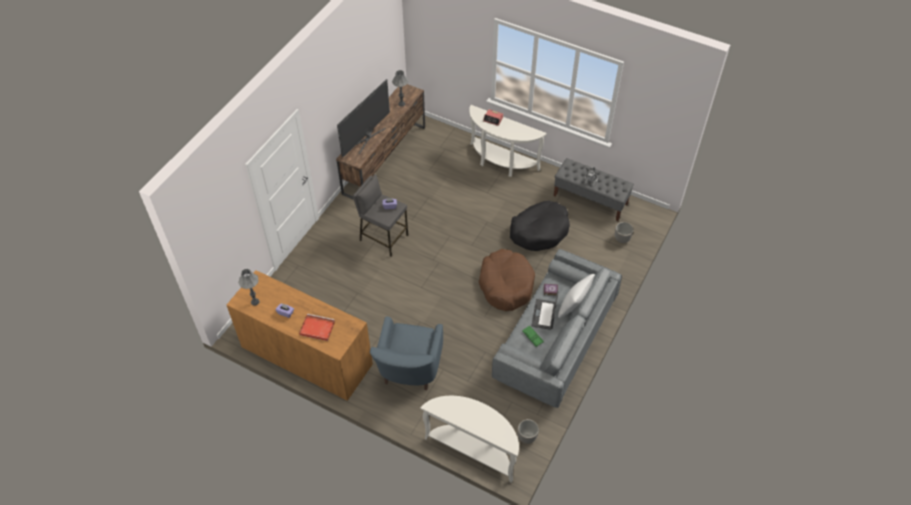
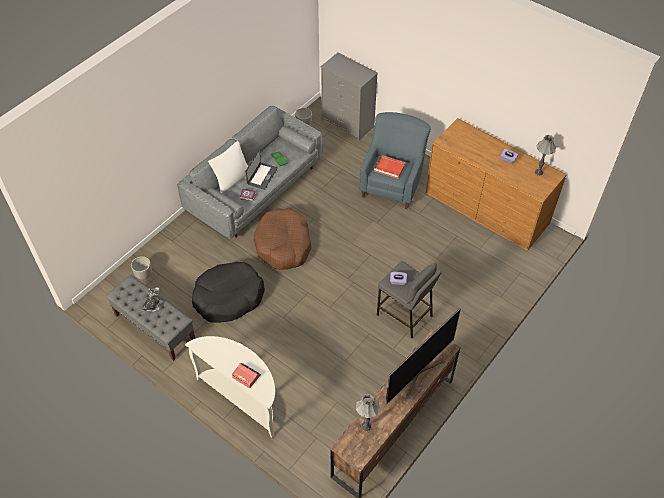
camera: 170 degrees left, 0 degrees up
(316, 328) = (478, 143): red tray -> red tray (390, 168)
(473, 449) = (348, 123): white console table -> grey dresser

